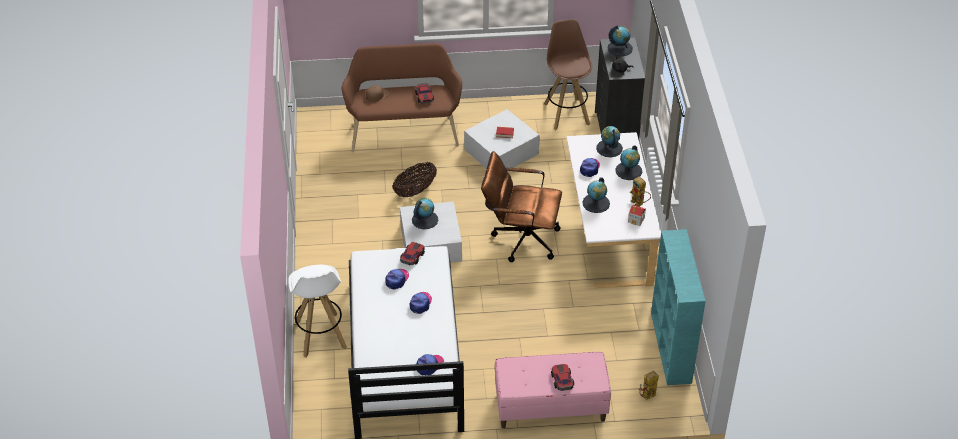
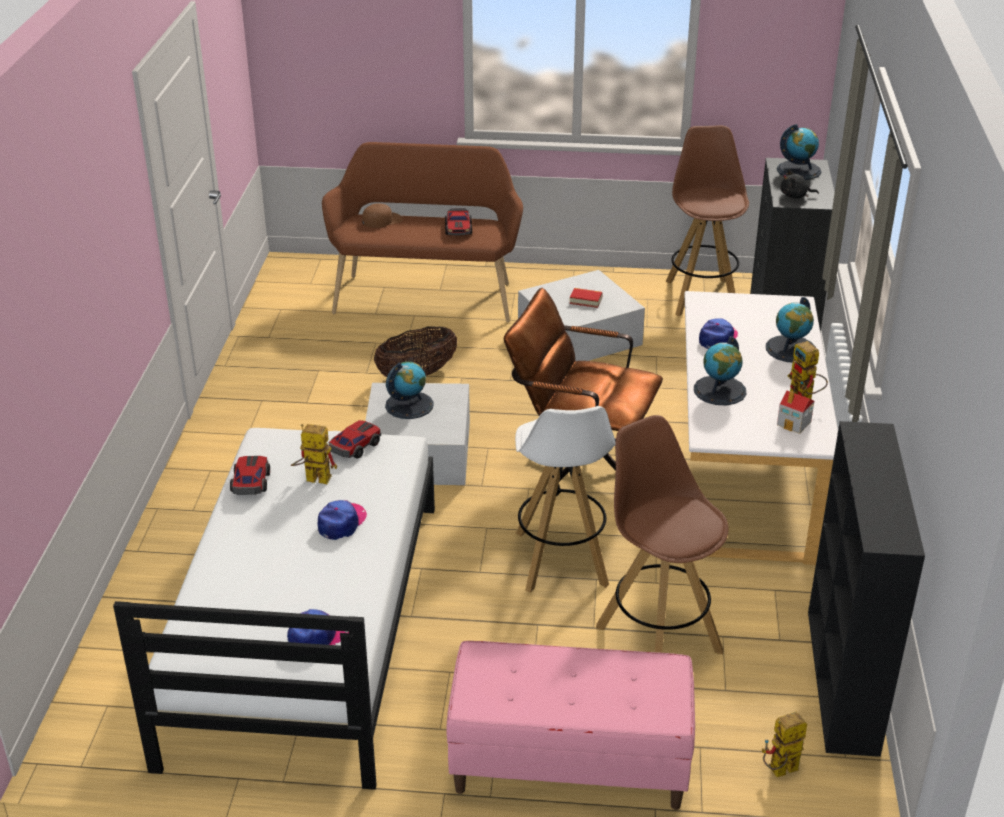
camera: 10 degrees right, 10 degrees down
(320, 335) = (164, 575): white stool -> white stool (561, 559)
(397, 280) = (312, 479): cap -> toy robot
(562, 380) = (590, 701): toy car -> toy car (250, 483)
(580, 337) = (657, 637): none -> brown stool
(609, 148) = (759, 314): globe -> none
(671, 348) = (842, 682): turquoise bookcase -> black bookcase

